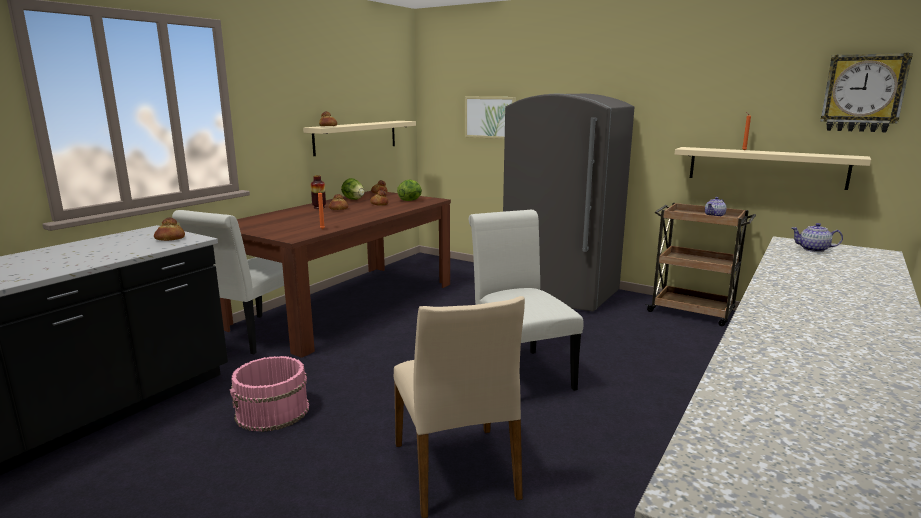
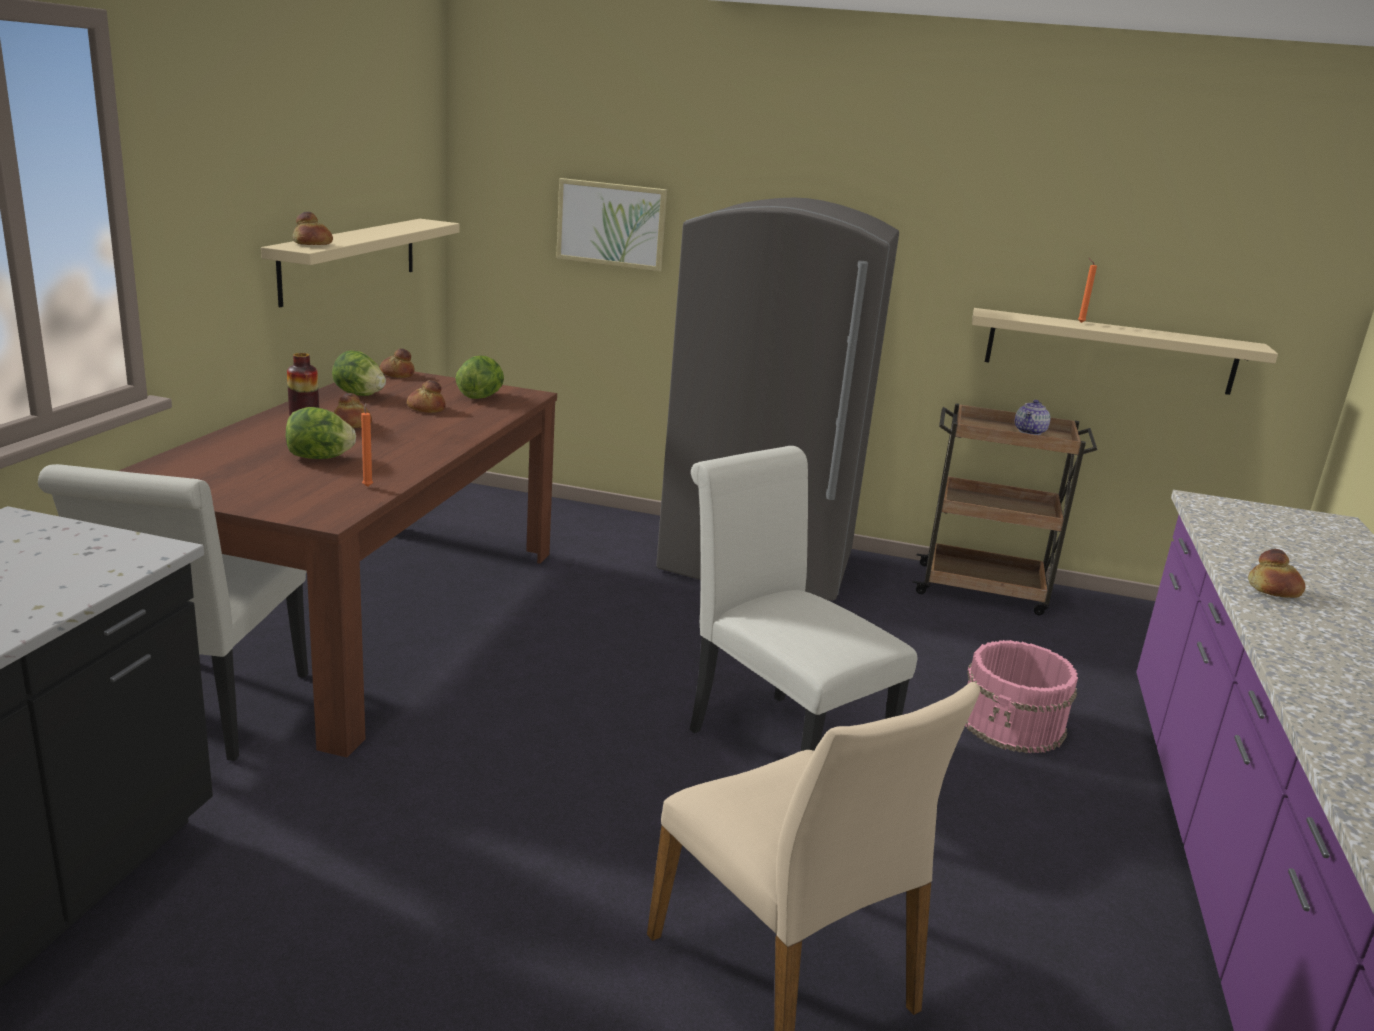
camera: 20 degrees left, 5 degrees up
(170, 239) = (90, 553): bread -> bread (1273, 590)
(272, 412) = (362, 899): pink bucket -> pink bucket (1013, 723)
(312, 219) = (320, 458): none -> lettuce
(814, 249) = (1251, 519): teapot -> none
(863, 93) = (1266, 243): wall clock -> none

